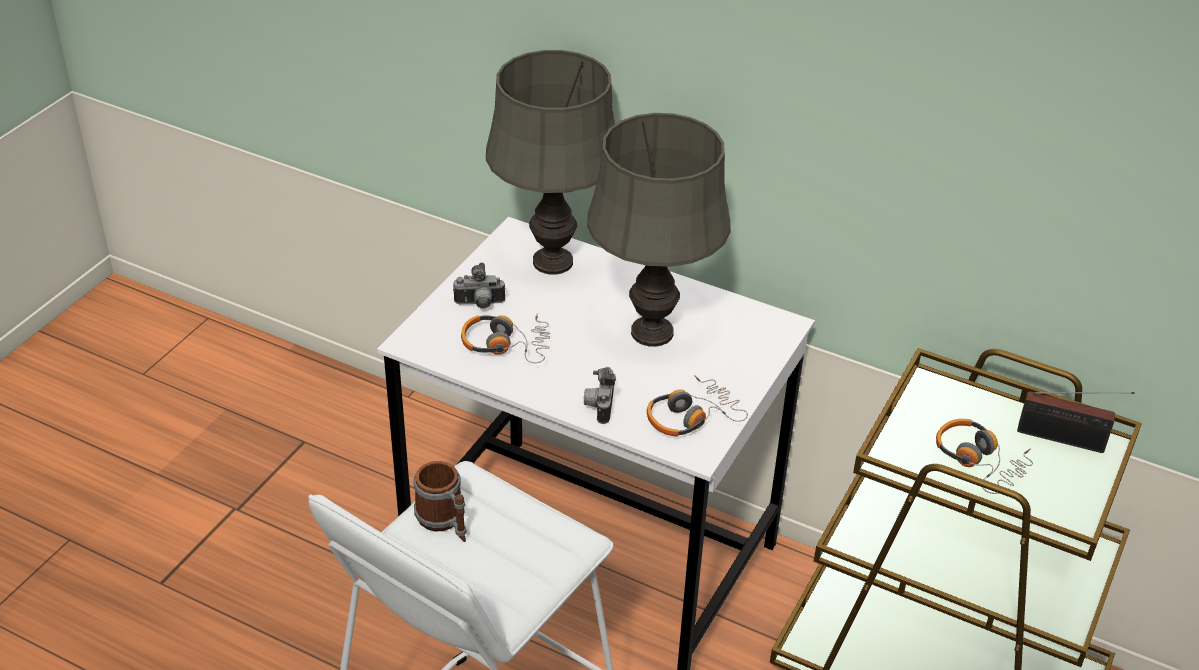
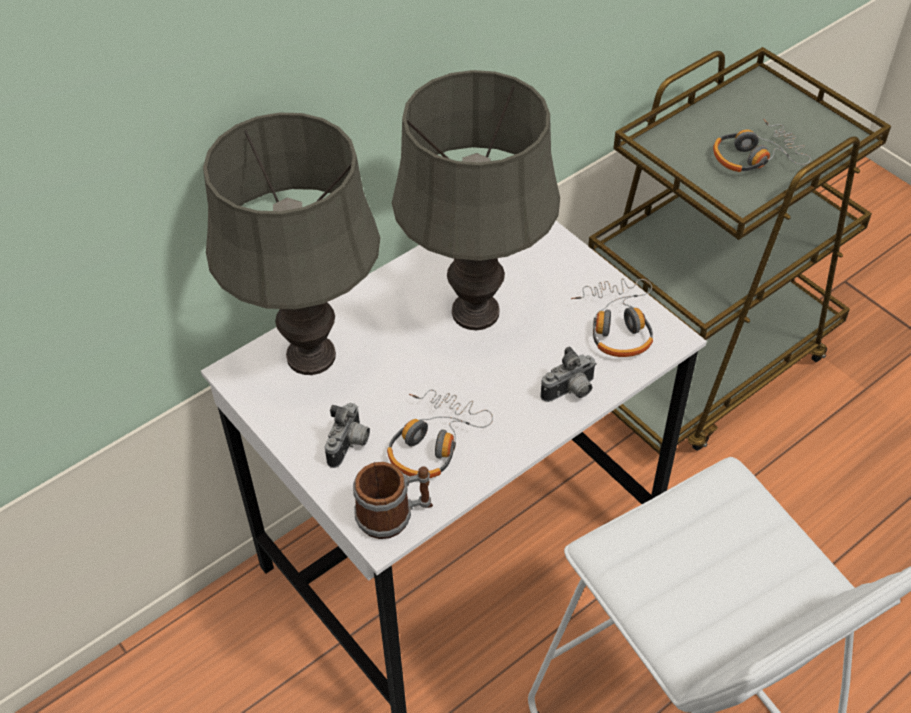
camera: 65 degrees left, 10 degrees up
(445, 522) = (670, 591): mug -> mug (394, 515)
(599, 406) = (570, 392): camera -> camera turned 60 degrees counterclockwise
(1065, 440) = (748, 99): radio -> none

